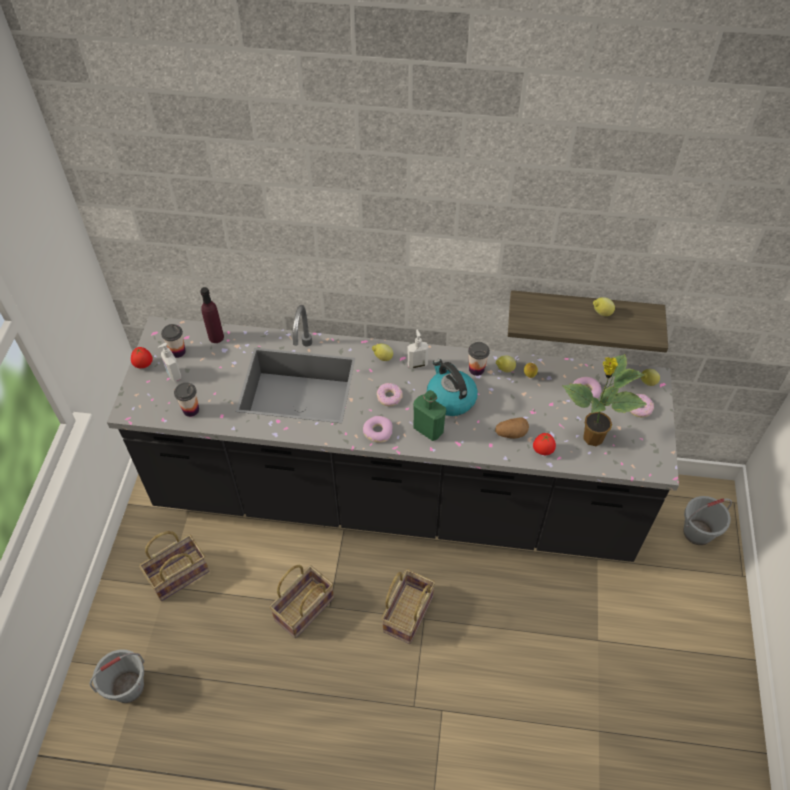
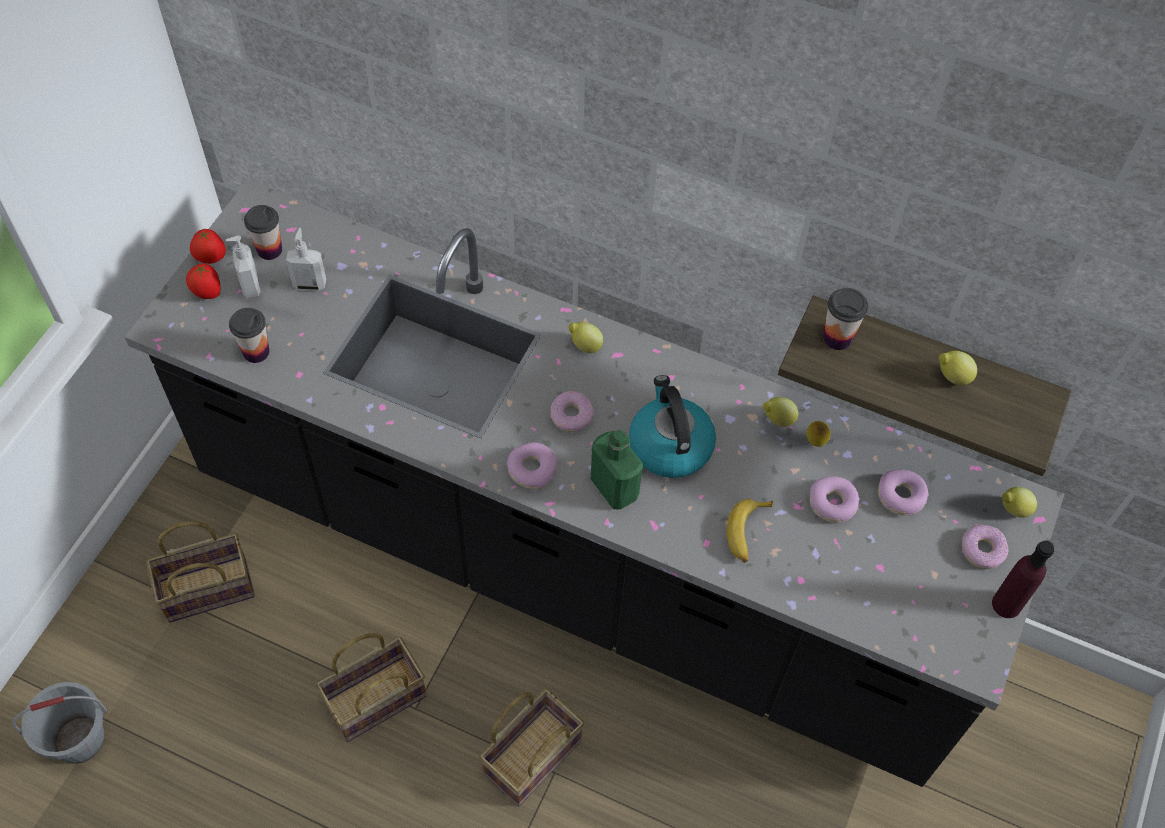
camera: 15 degrees right, 5 degrees up
(216, 337) = (336, 241): purple bottle -> purple bottle (1006, 604)
(417, 364) = (637, 371): soap dispenser -> soap dispenser (310, 283)
(476, 369) = (731, 407): cup -> cup (837, 338)
(511, 433) = (747, 533): potato -> banana
(542, 451) = (788, 578): tomato -> tomato (207, 293)
(551, 405) = (832, 504): none -> donut
(591, 438) = (880, 579): potted plant -> none
(697, 533) = (1055, 768): grey bucket -> none

